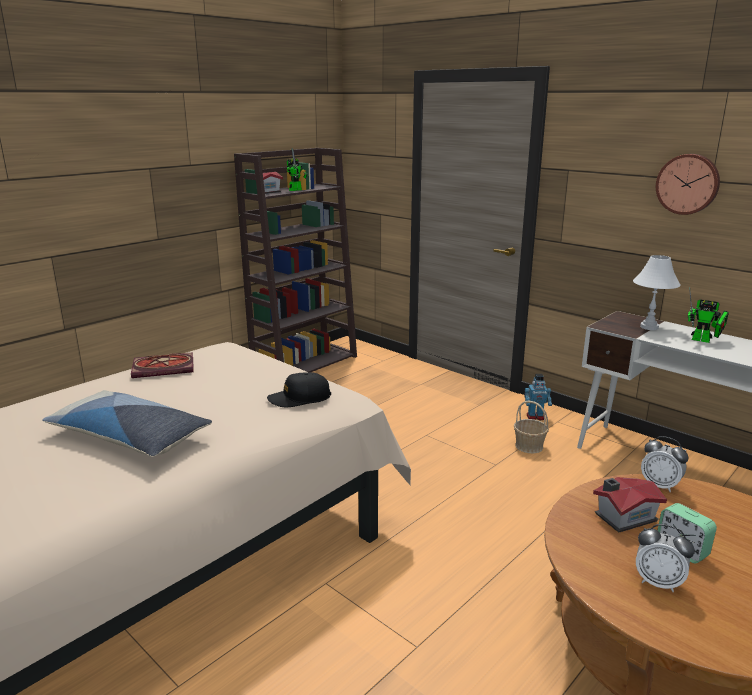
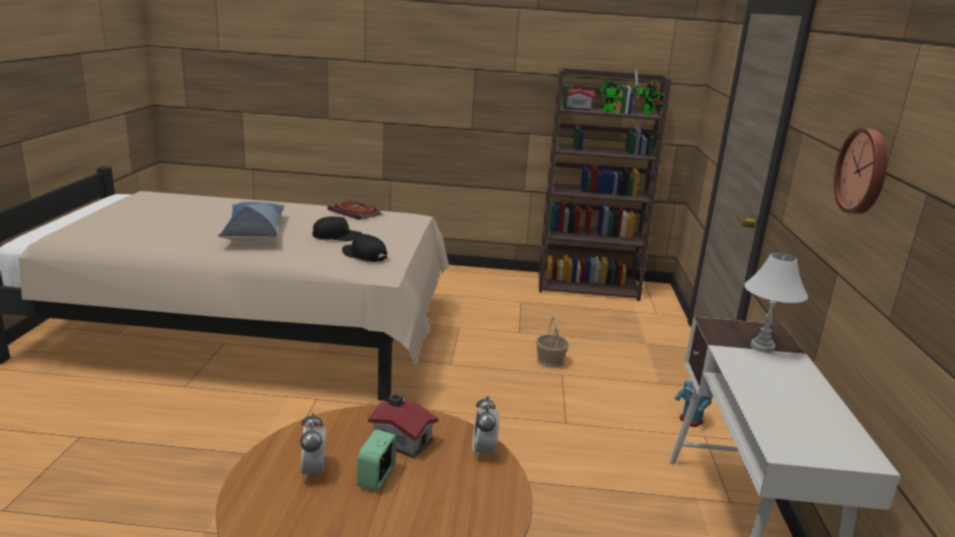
camera: 50 degrees right, 0 degrees up
(223, 396) = (337, 236): none -> black cap
(529, 446) = (626, 432): basket -> basket (550, 361)
(704, 340) = (781, 383): toy robot -> toy robot (647, 113)

